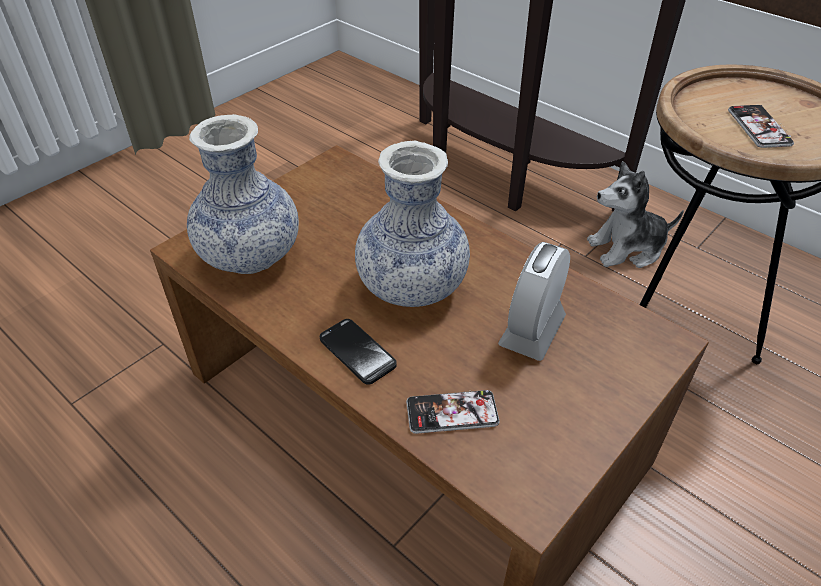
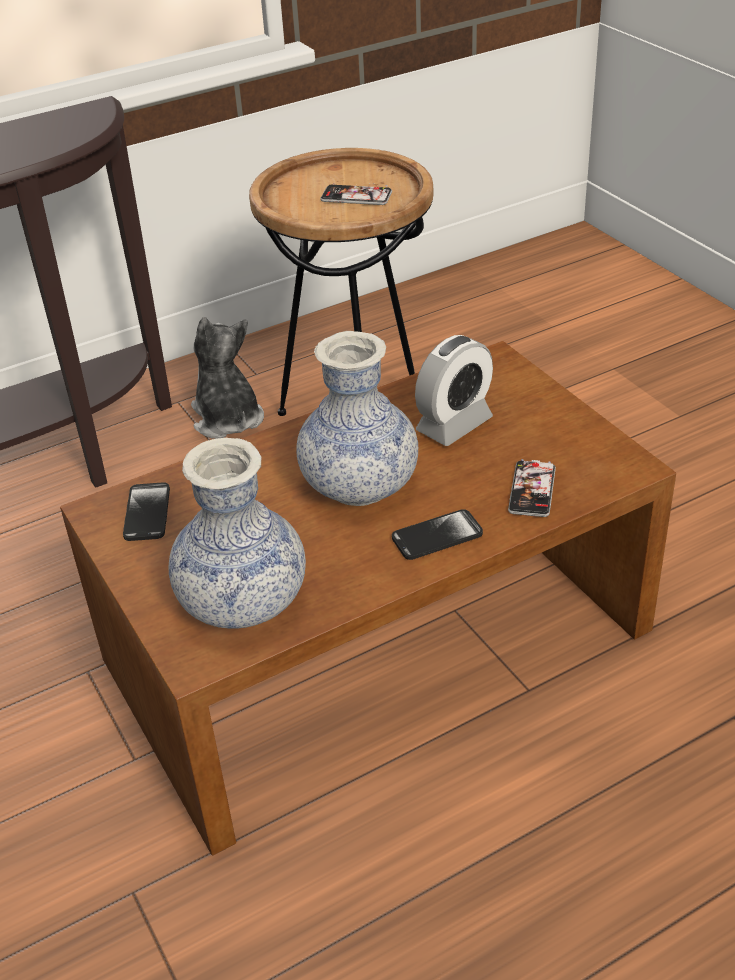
camera: 70 degrees left, 5 degrees down
(339, 183) = (147, 513): none -> phone
(532, 331) = (454, 425): alarm clock -> alarm clock turned 90 degrees counterclockwise
(627, 249) = (227, 419): plush toy -> plush toy turned 150 degrees clockwise

